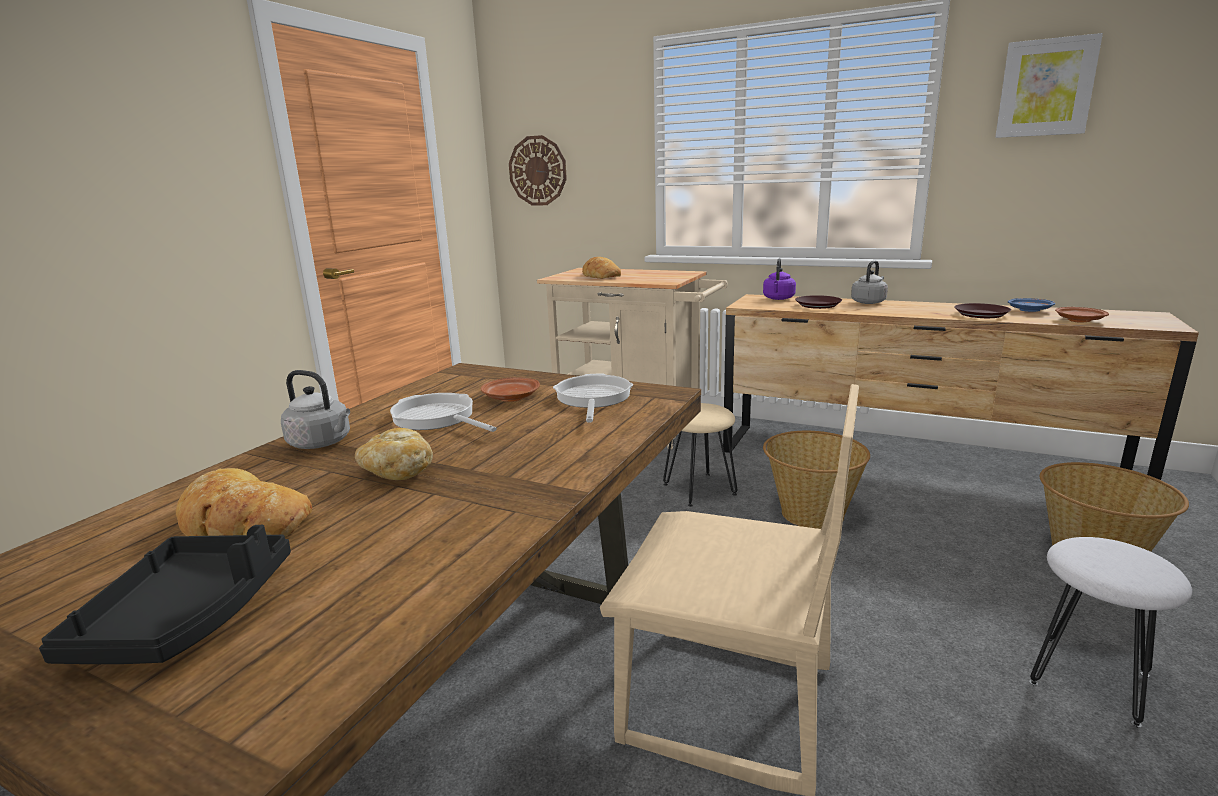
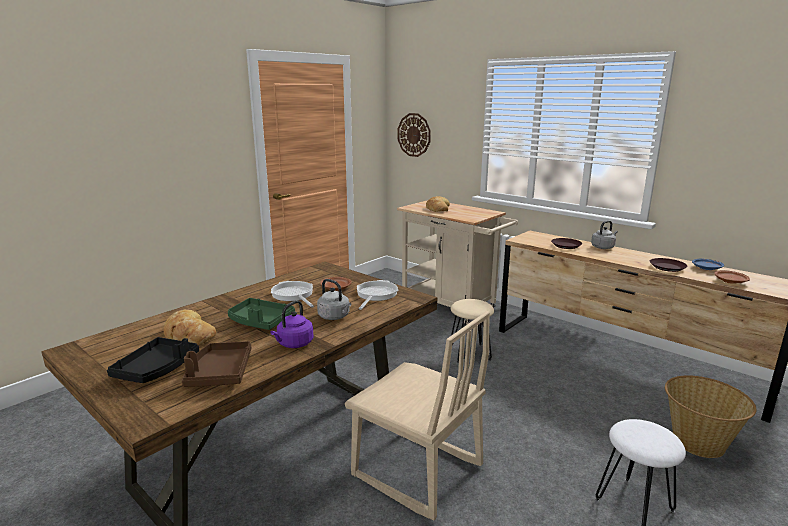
camera: 15 degrees right, 0 degrees up
(322, 443) = (236, 301): grey kettle -> grey kettle (335, 317)
(364, 595) = (220, 373): none -> brown tray
(397, 472) = (260, 321): bread -> green tray
(778, 298) = (546, 237): purple kettle -> purple kettle (294, 344)
(811, 514) = (530, 380): basket -> none
(1045, 88) = (737, 117): picture -> none

